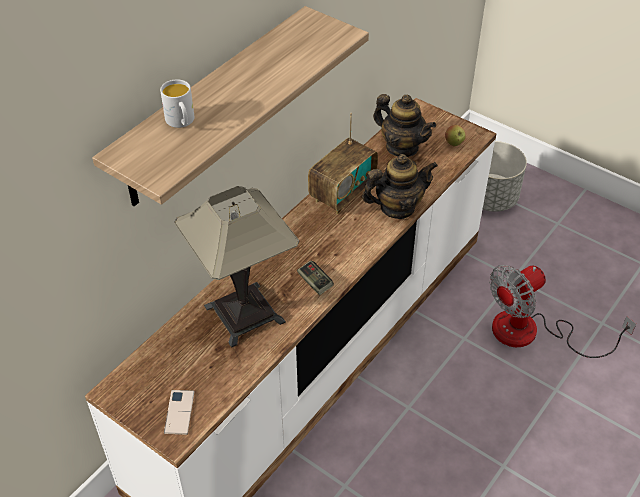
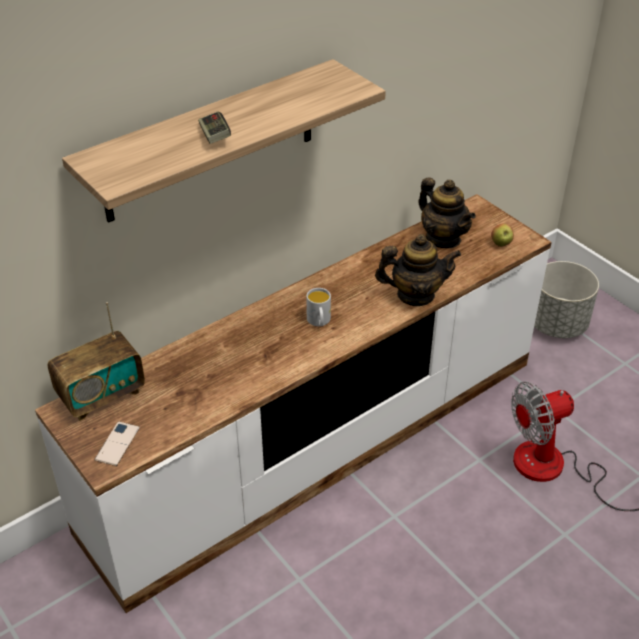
camera: 15 degrees right, 5 degrees down
(181, 122) = (160, 141): white mug -> white mug (319, 322)
(244, 314) = (218, 366): table lamp -> none
(315, 282) = (301, 350): game controller -> game controller (215, 136)
(342, 193) = (363, 271): radio -> radio (101, 395)

